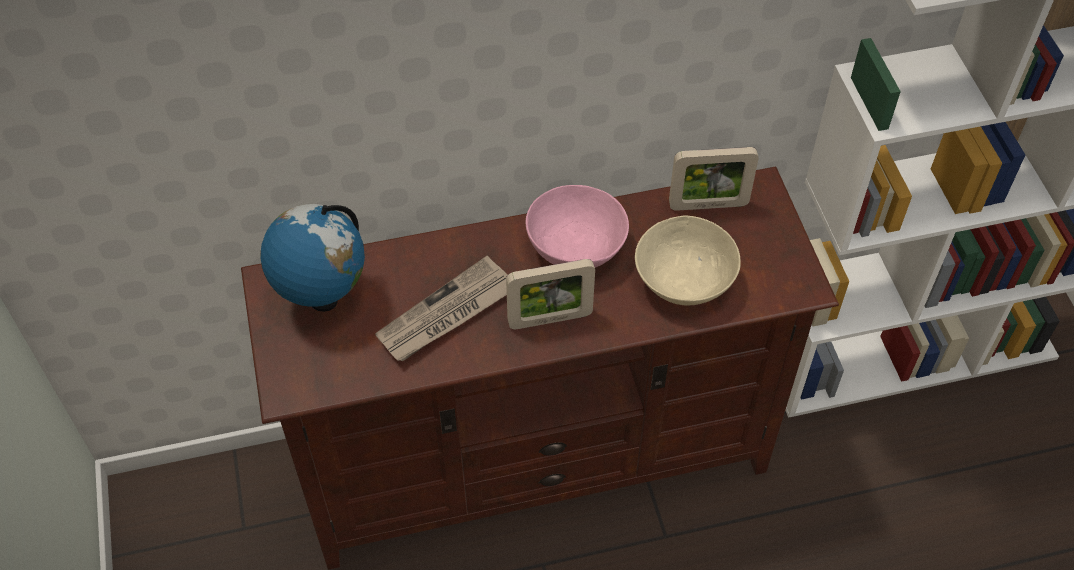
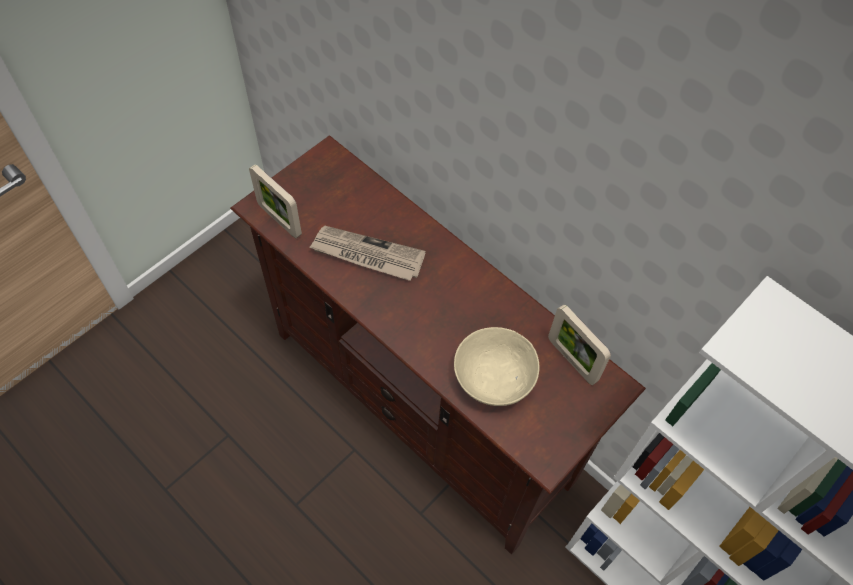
camera: 55 degrees right, 5 degrees up
(322, 298) = (334, 186): globe -> none
(550, 319) = (403, 314): picture frame -> picture frame (279, 220)
(575, 246) = (473, 297): pink bowl -> none

